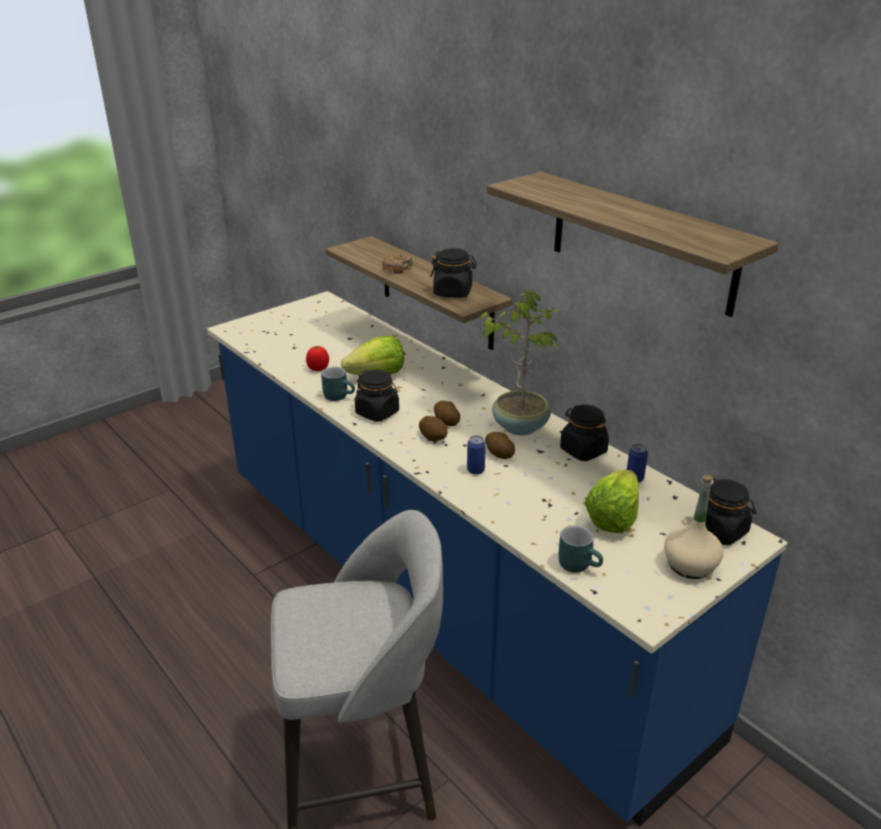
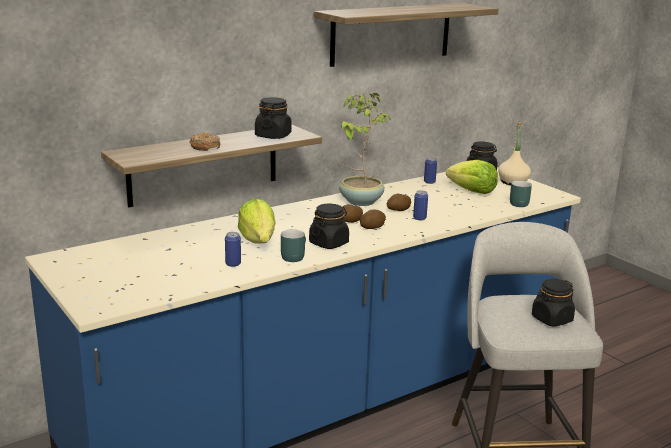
camera: 85 degrees left, 10 degrees down
(318, 369) = (233, 264): tomato -> can
(583, 450) = (395, 189): black jar -> black jar (551, 319)

